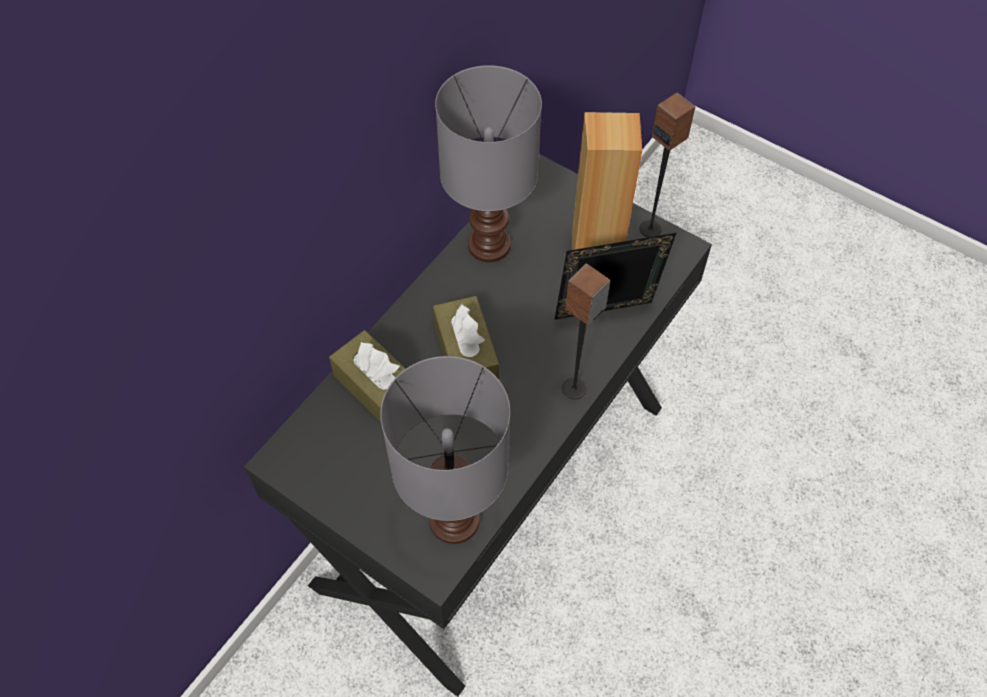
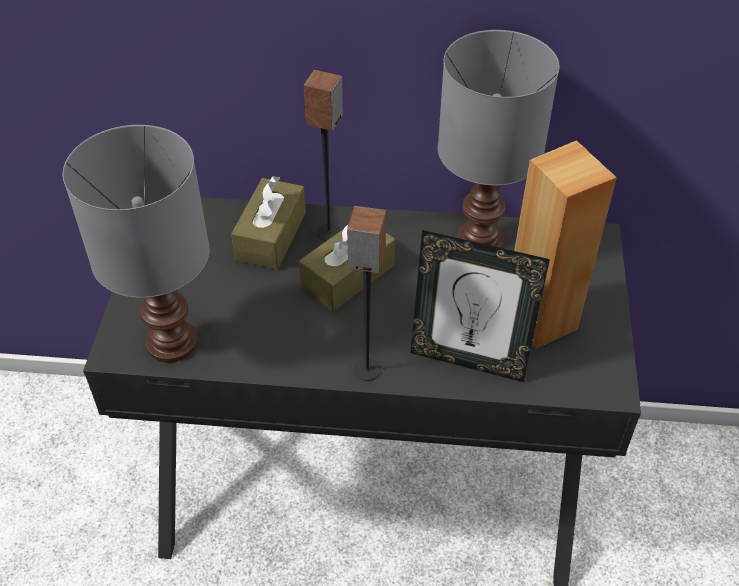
camera: 60 degrees right, 10 degrees down
(605, 317) = (468, 360): picture frame -> picture frame turned 150 degrees clockwise
(650, 228) = (611, 351): speaker -> speaker (329, 233)

